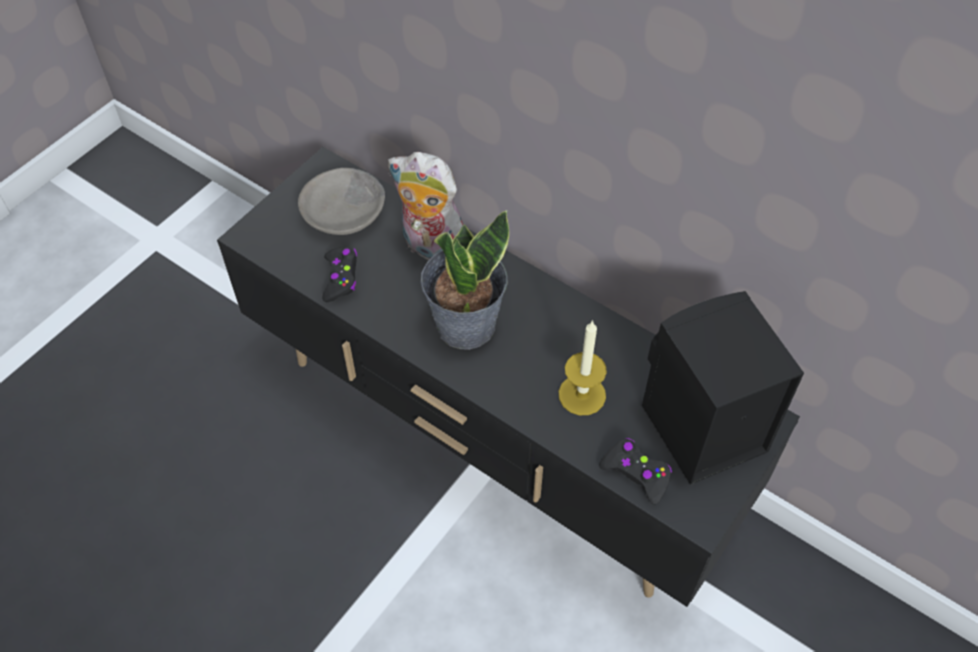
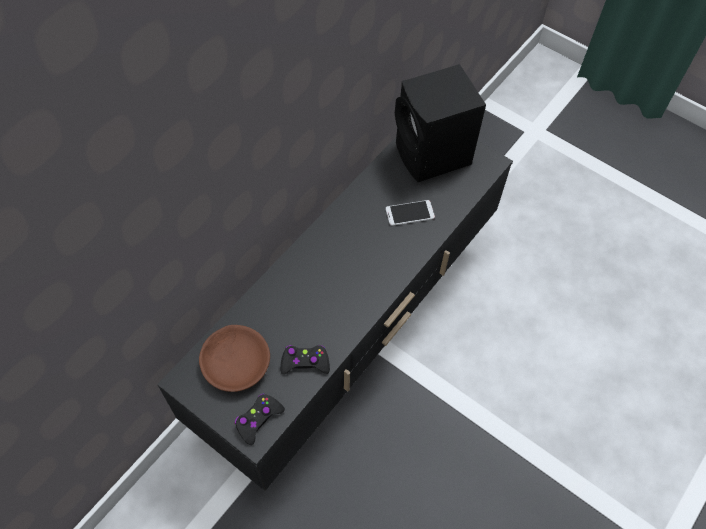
camera: 90 degrees left, 5 degrees up
(345, 211) = (236, 362): grey bowl -> brown bowl
(429, 247) = (279, 300): plush toy -> none
(465, 324) = (352, 278): potted plant -> none
(582, 395) = (410, 213): candle -> phone
(636, 473) = (465, 190): black game controller -> black game controller (258, 419)

